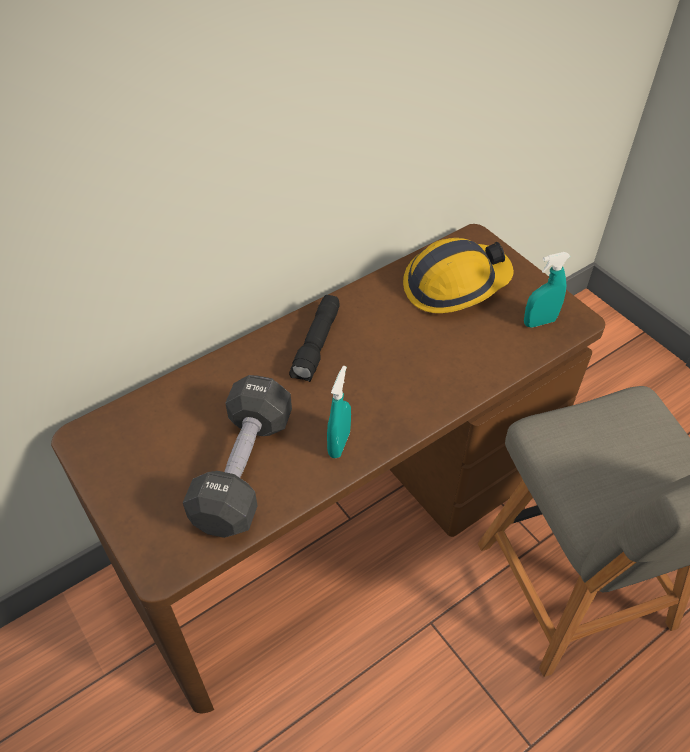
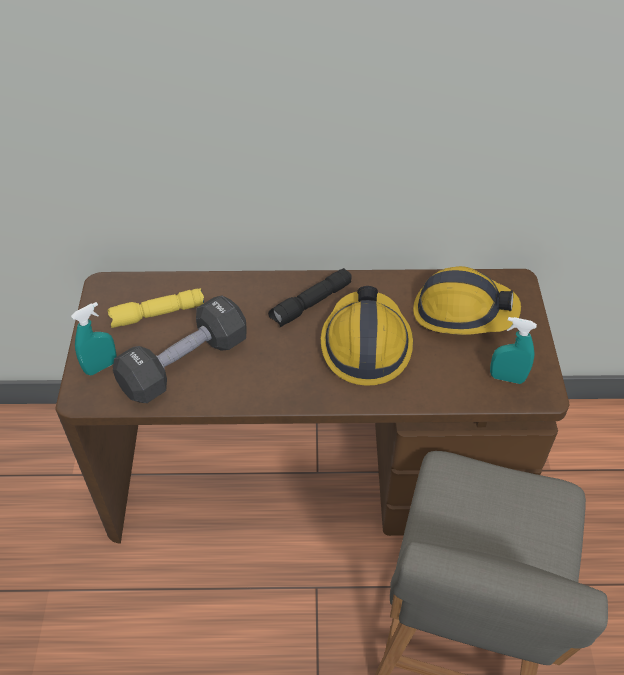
camera: 35 degrees right, 0 degrees up
(169, 436) = (157, 314): none -> yellow flashlight
(339, 444) = (263, 383): turquoise spray bottle -> turquoise spray bottle (101, 367)
(399, 356) = (365, 344): none -> hard hat

